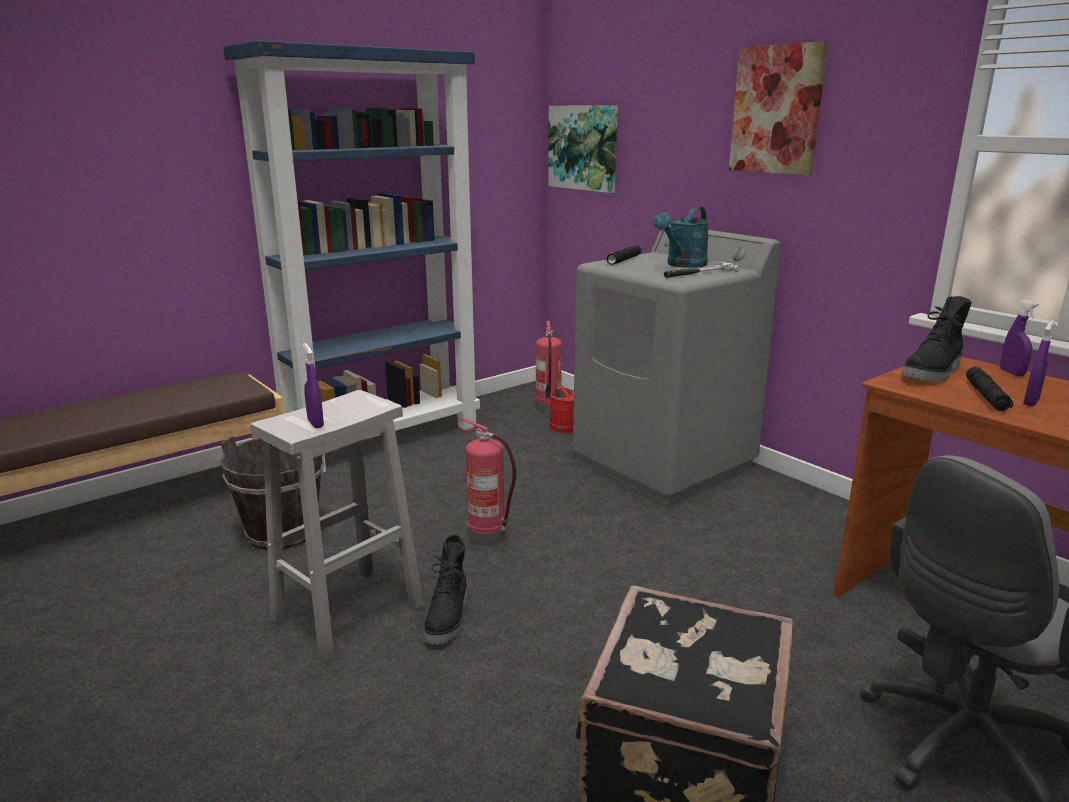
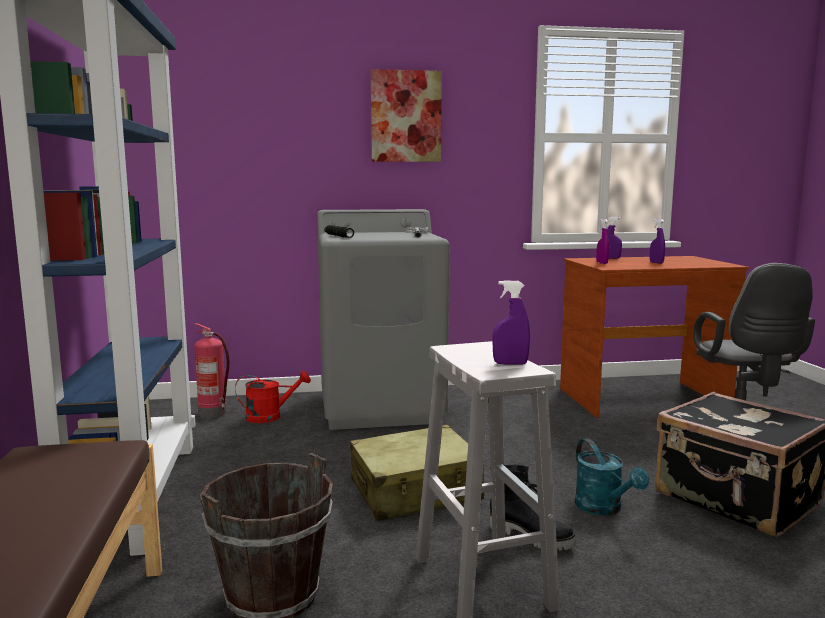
camera: 60 degrees left, 10 degrees down
(488, 536) = (415, 491): fire extinguisher -> beige suitcase
(584, 148) = (191, 150): picture -> none
(683, 265) = (384, 234): turquoise watering can -> turquoise watering can (604, 509)
(933, 374) = (602, 263): black boot -> purple spray bottle
(986, 396) = (643, 264): black flashlight -> none

